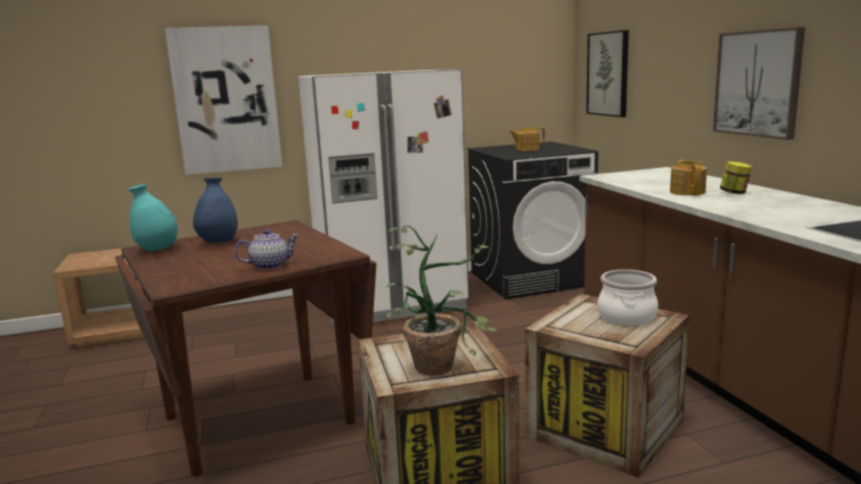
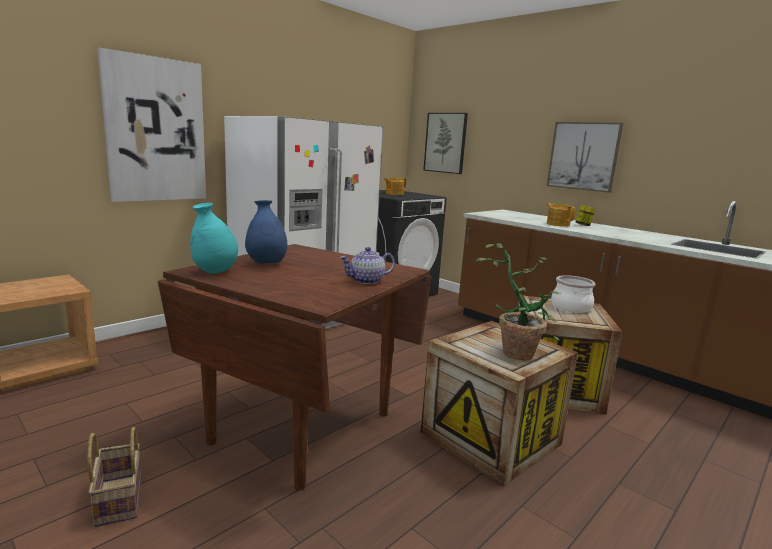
camera: 30 degrees left, 0 degrees up
(64, 448) = (118, 498): none -> basket
(270, 265) = (366, 281): teapot -> teapot turned 150 degrees counterclockwise

